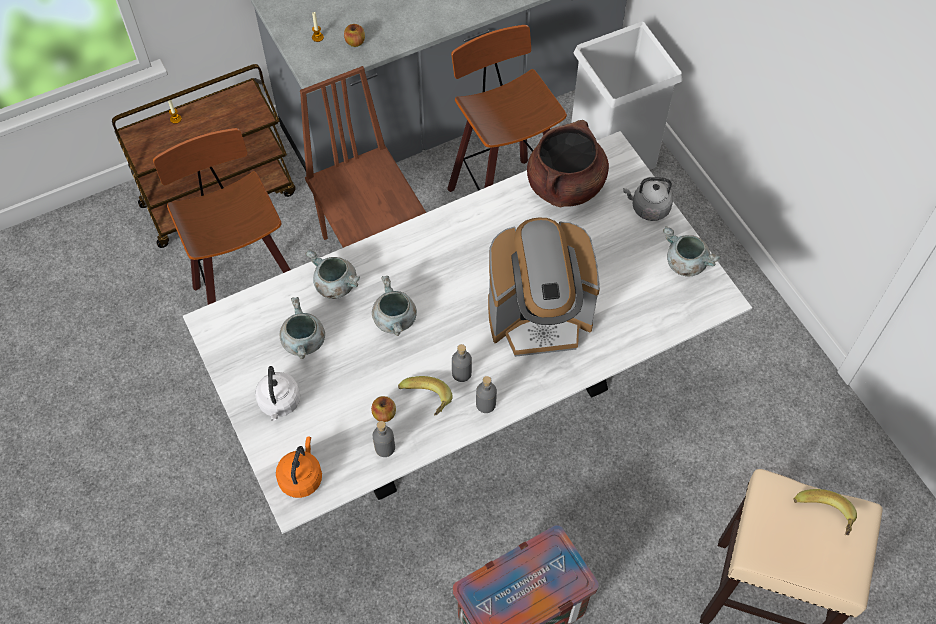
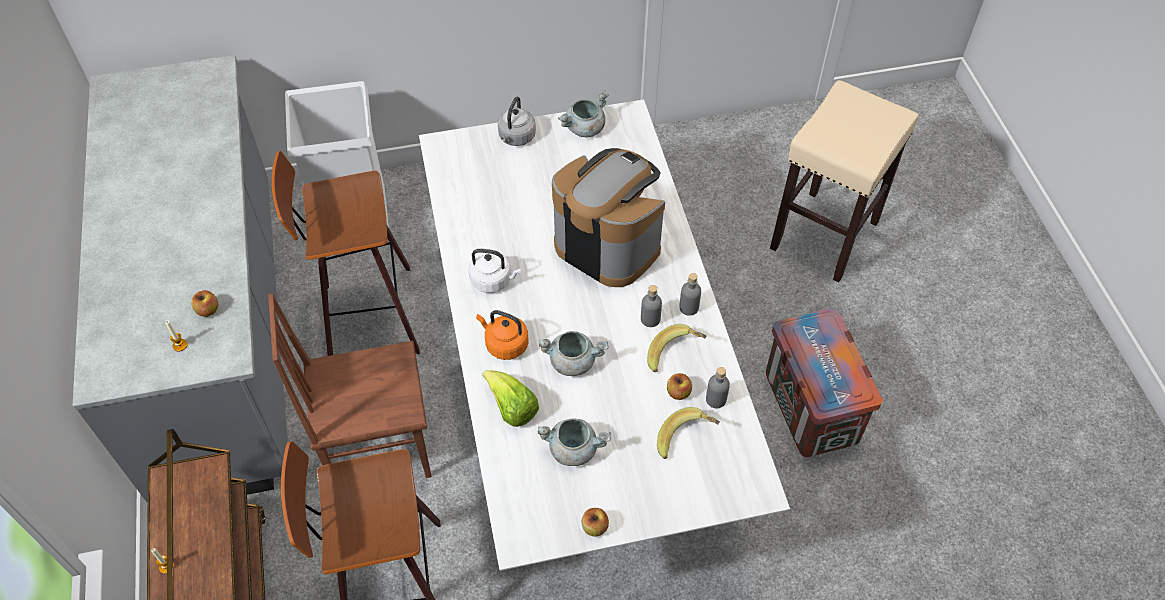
camera: 75 degrees left, 5 degrees down
(232, 375) = (595, 527): none -> apple
(279, 403) = (642, 485): white kettle -> white kettle (493, 280)
(301, 477) = (732, 479): orange kettle -> orange kettle (504, 344)
(335, 285) = (512, 408): grey cooking pot -> lettuce
(539, 317) = (607, 245): coffee machine -> coffee machine turned 60 degrees counterclockwise
(565, 186) = (466, 190): brown cooking pot -> none
(822, 518) = (844, 114): banana -> banana (686, 440)

